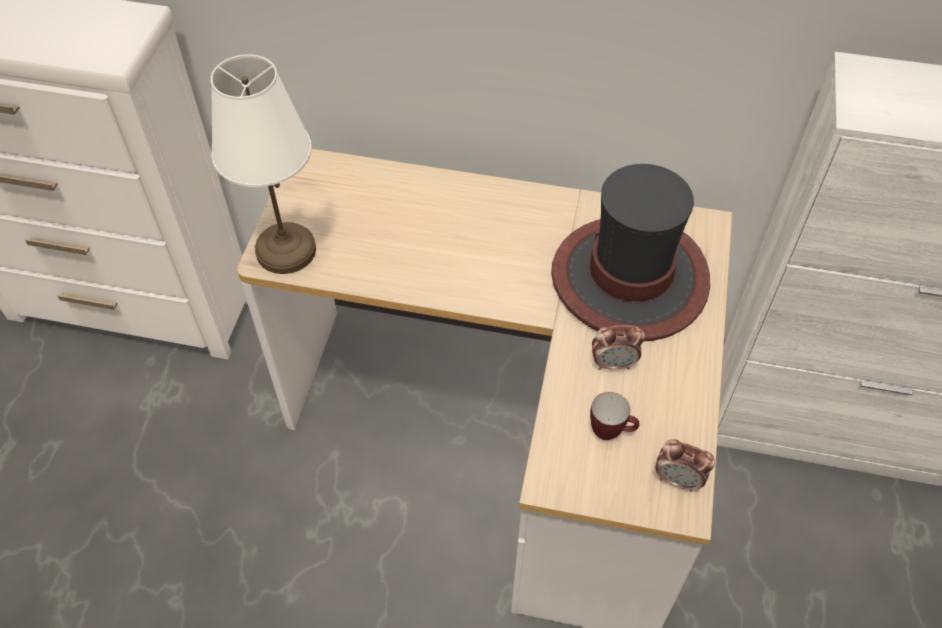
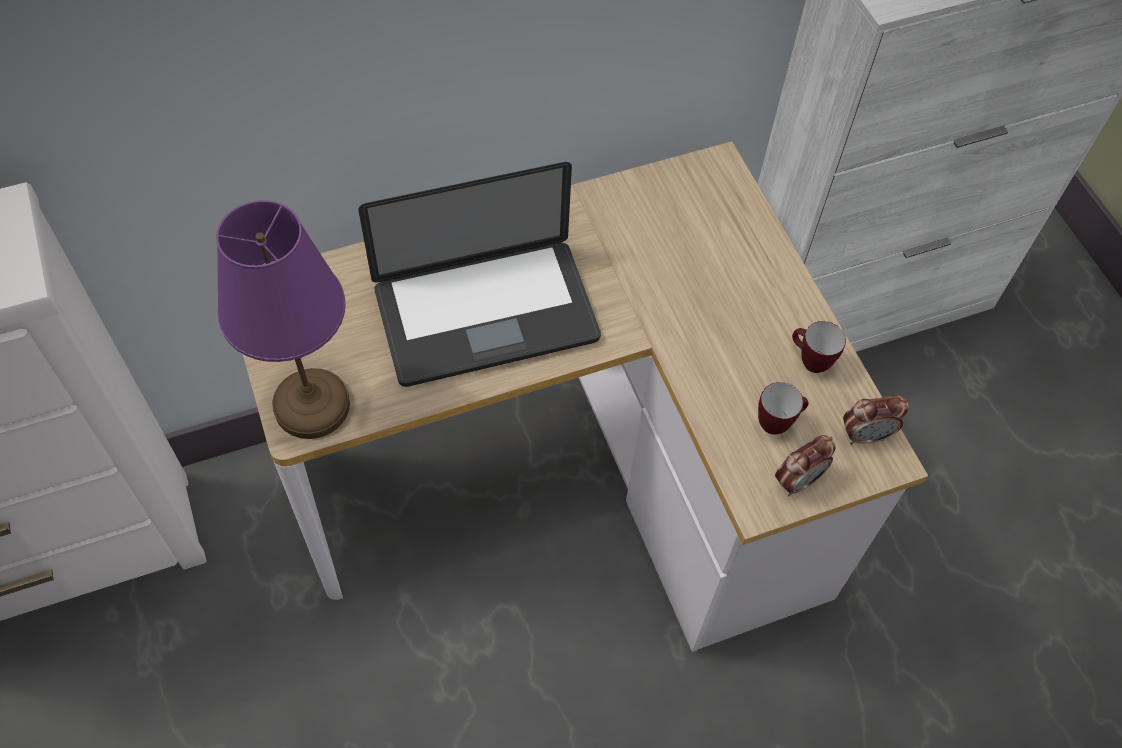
camera: 35 degrees left, 5 degrees up
(286, 251) = (313, 406): white table lamp -> purple table lamp
(448, 248) = (486, 314): none -> laptop
(613, 363) = (732, 353): alarm clock -> alarm clock (797, 481)
(630, 279) = (687, 257): hat -> none
(672, 400) = (809, 361): none -> mug

